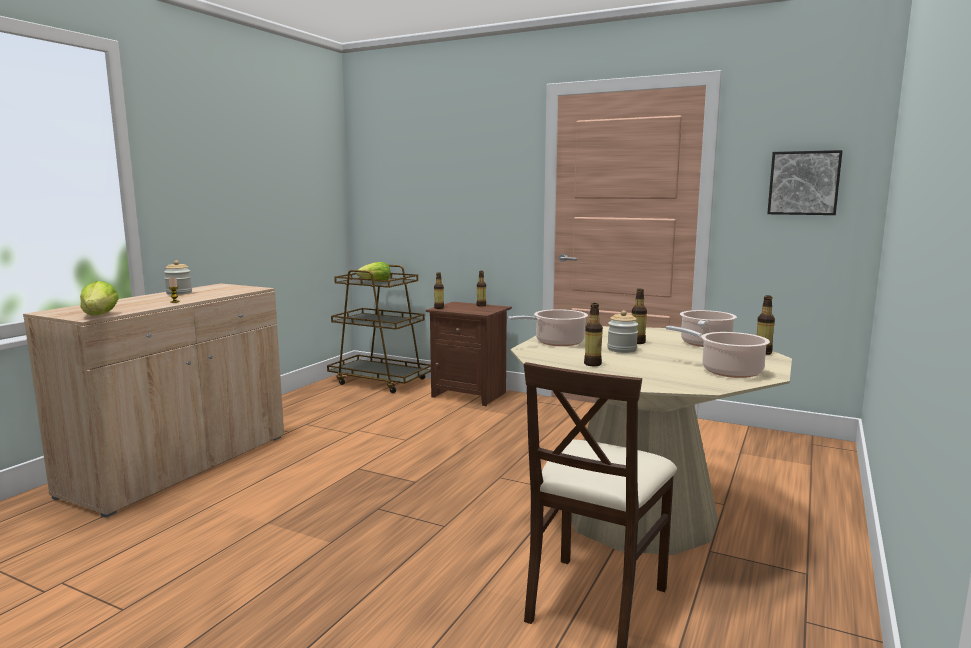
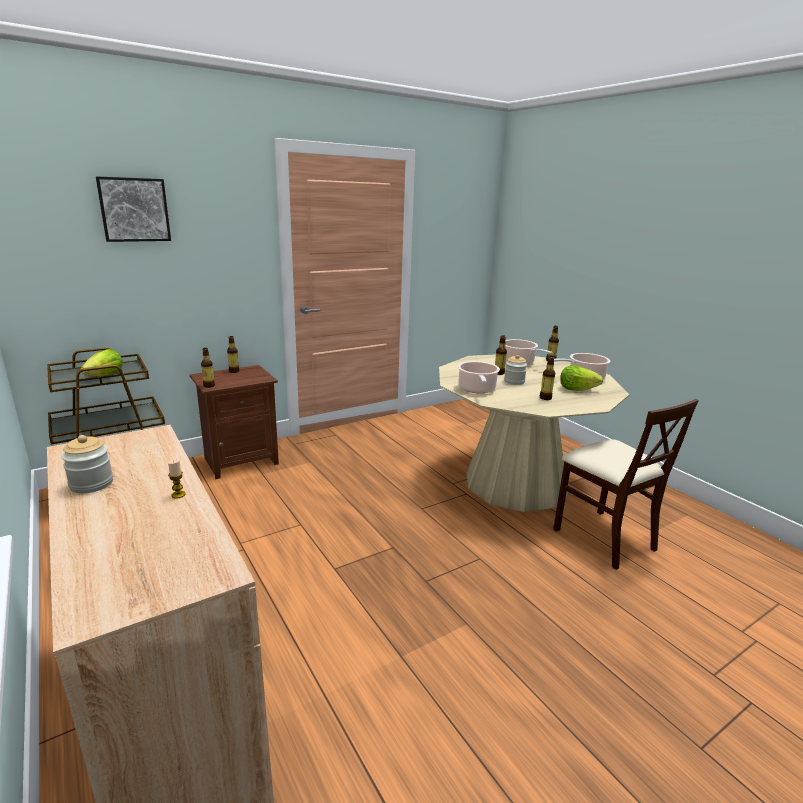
camera: 60 degrees left, 10 degrees up
(100, 315) = (216, 562): lettuce -> lettuce (576, 389)
(803, 183) = (460, 238): picture -> picture (134, 209)

